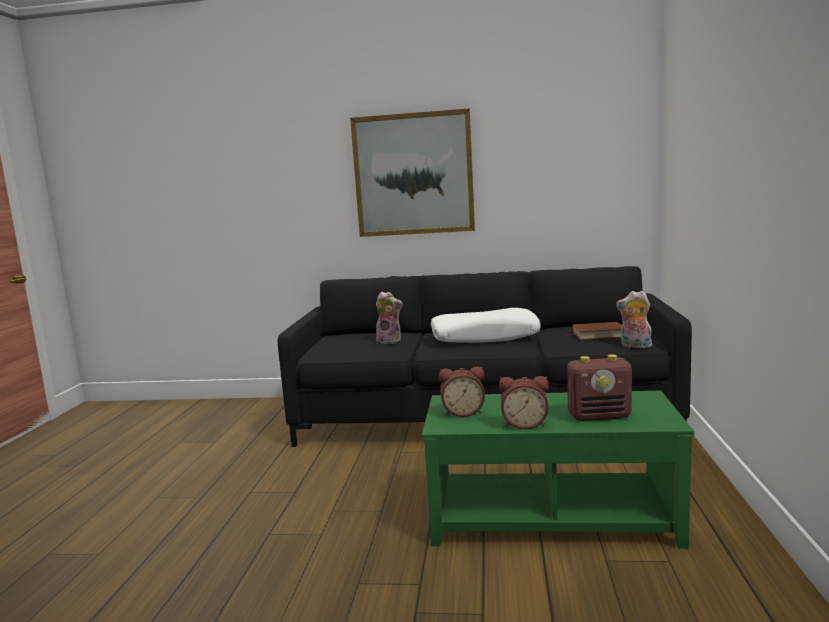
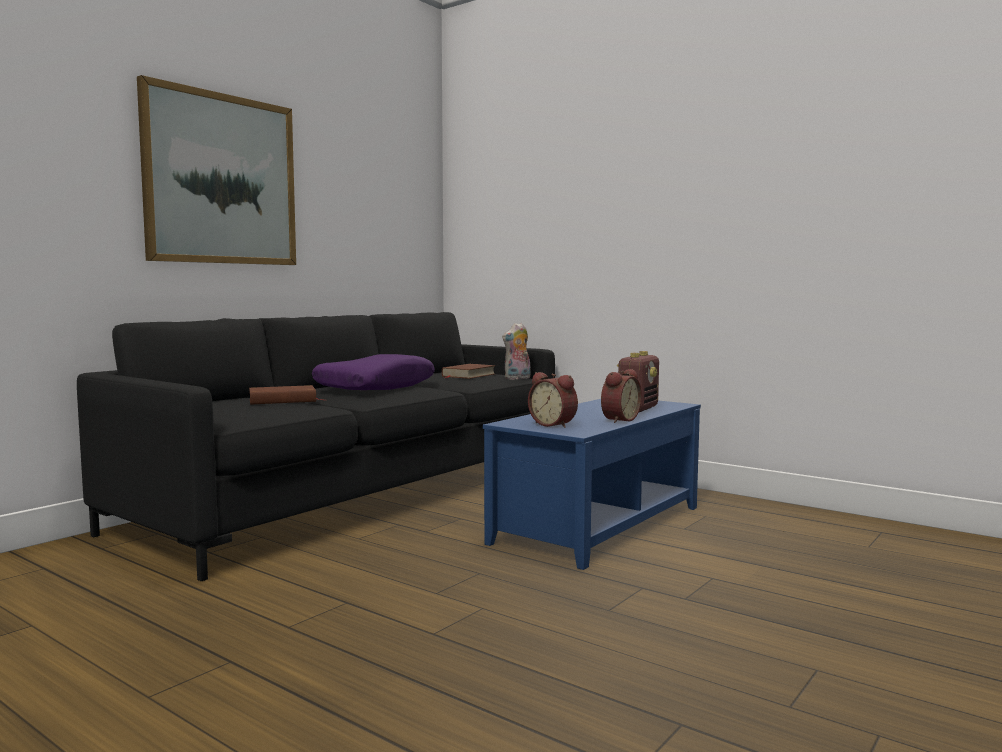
camera: 60 degrees left, 5 degrees down
(390, 341) = (283, 400): plush toy -> brown book
(463, 412) = (554, 424): alarm clock -> alarm clock turned 105 degrees clockwise
(485, 337) = (375, 387): white pillow -> purple pillow
(551, 516) = (598, 524): green coffee table -> blue coffee table

